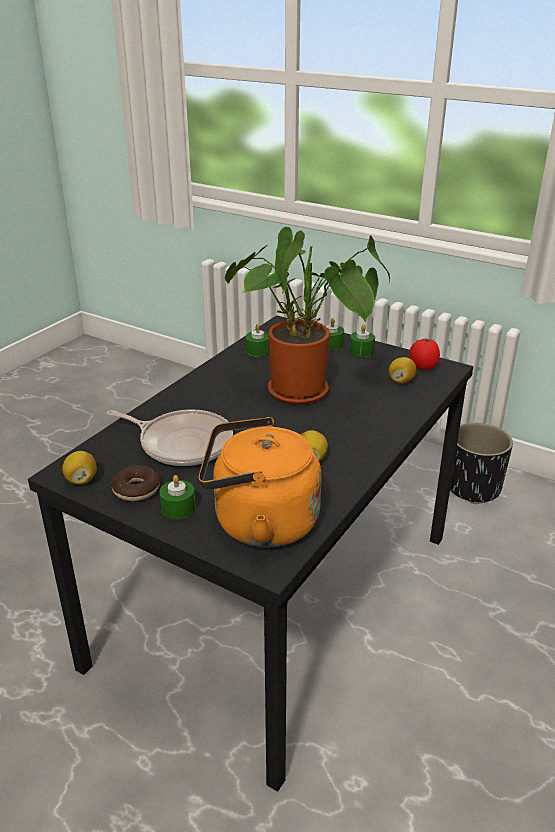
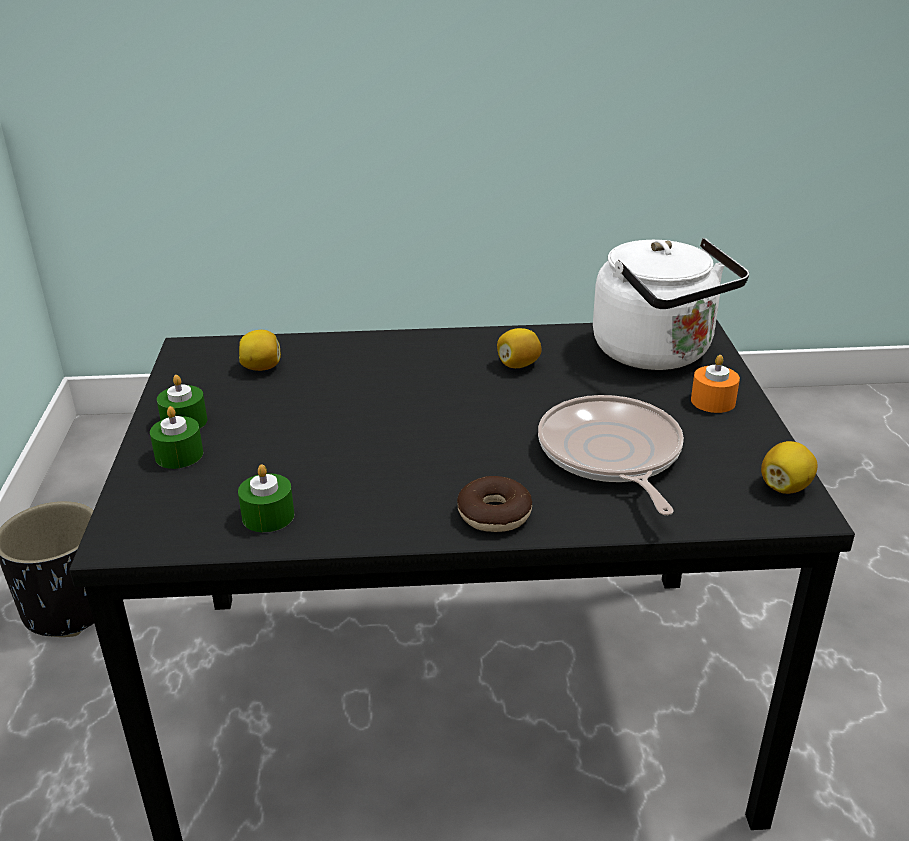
camera: 125 degrees left, 0 degrees up
(136, 490) = (733, 439): donut -> donut (494, 514)
(178, 508) = (713, 401): green candle -> orange candle
(259, 523) = (658, 354): orange kettle -> white kettle
(305, 392) = (371, 420): potted plant -> none
(423, 367) = (203, 364): tomato -> none

